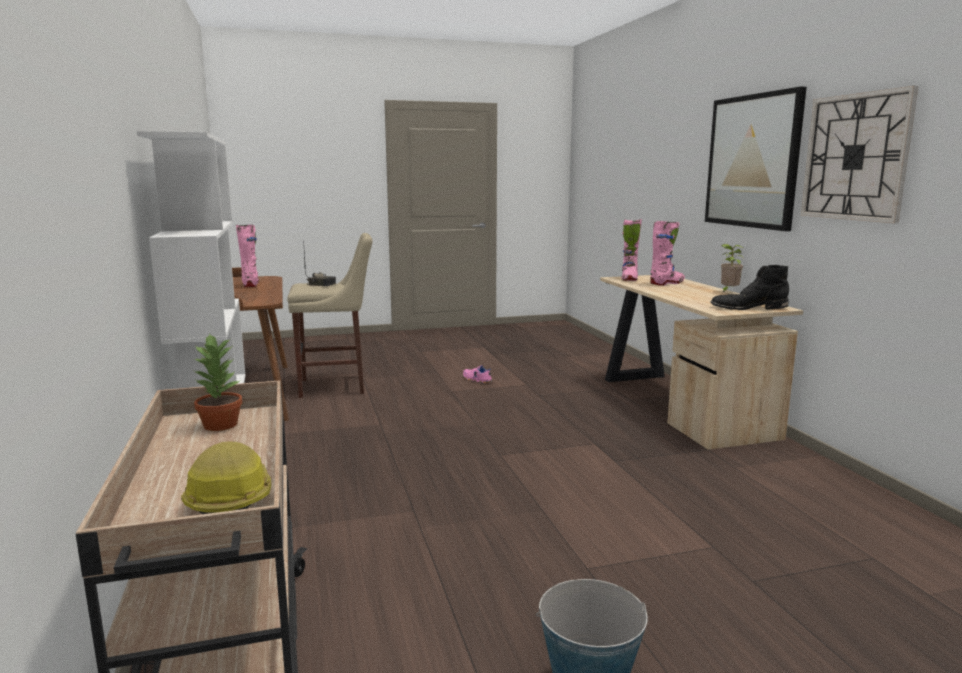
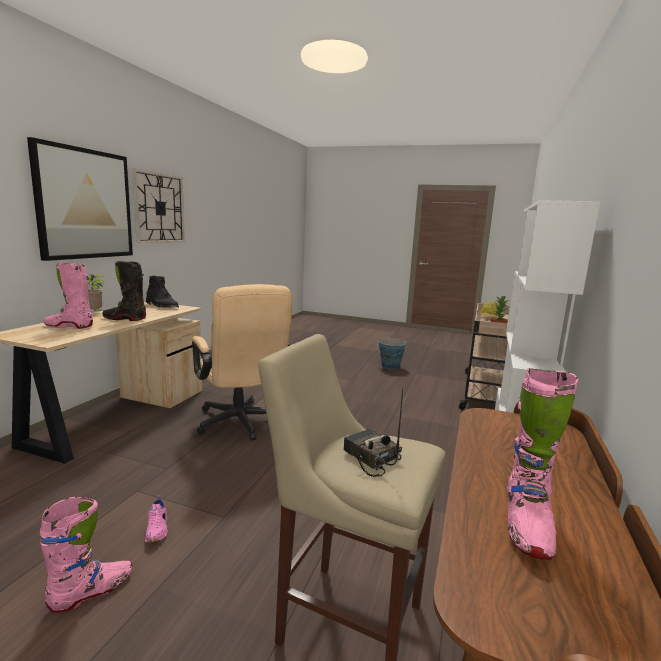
camera: 145 degrees left, 0 degrees up
(566, 433) = (241, 424): none -> beige office chair
(629, 279) = (54, 337): pink boot -> pink boot (92, 592)
(679, 293) = (125, 319): none -> black boot

